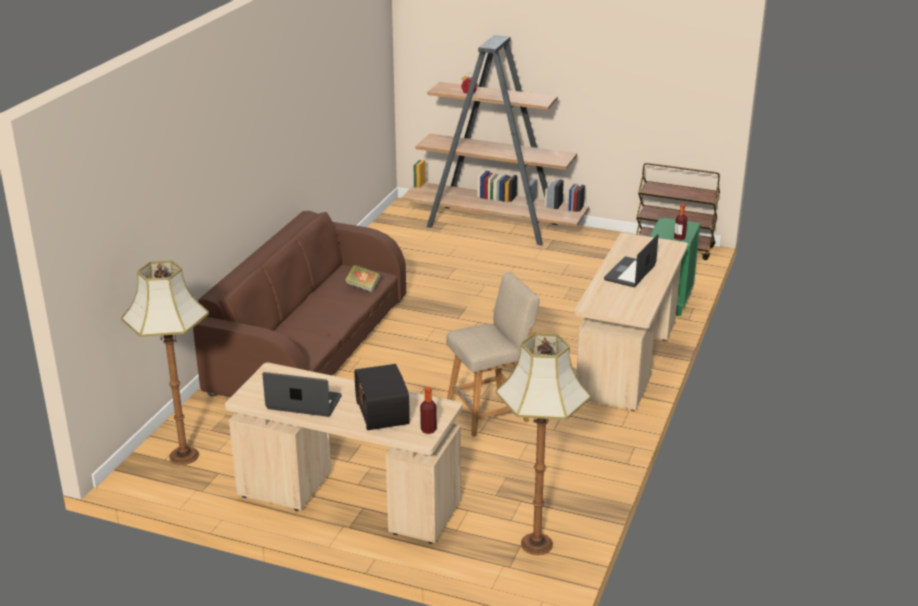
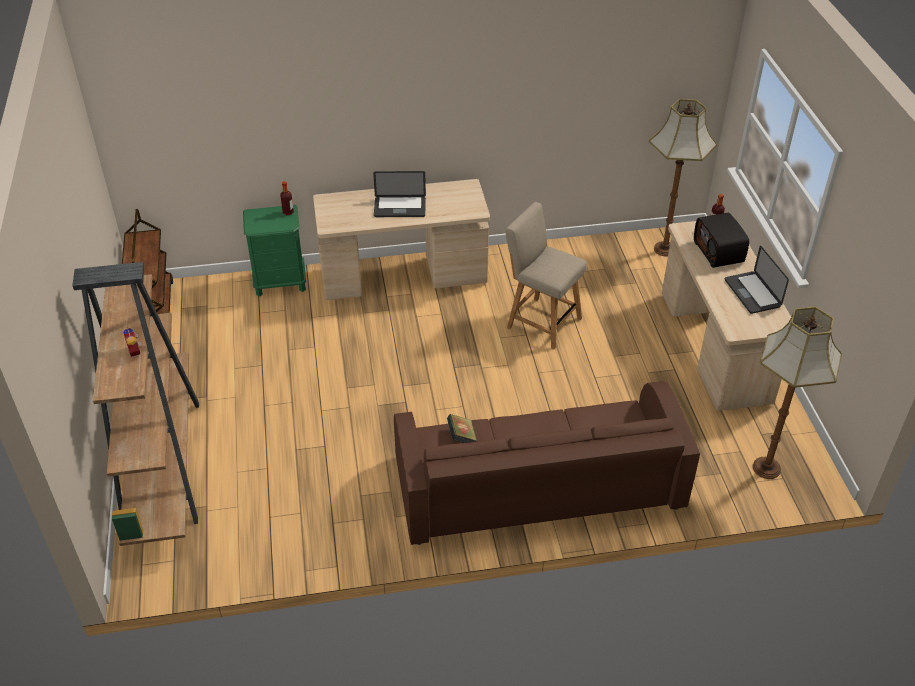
camera: 120 degrees left, 15 degrees up
(384, 413) = (719, 252): radio -> radio turned 120 degrees clockwise

